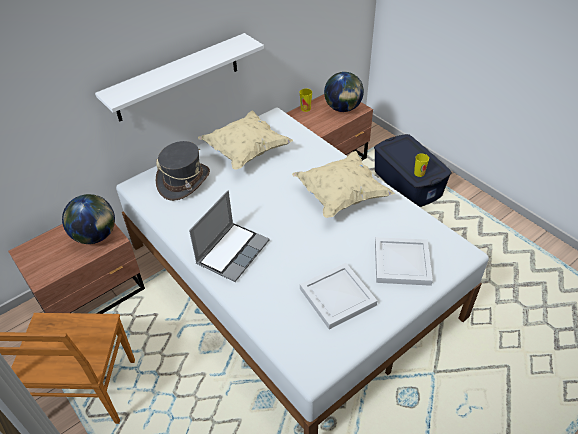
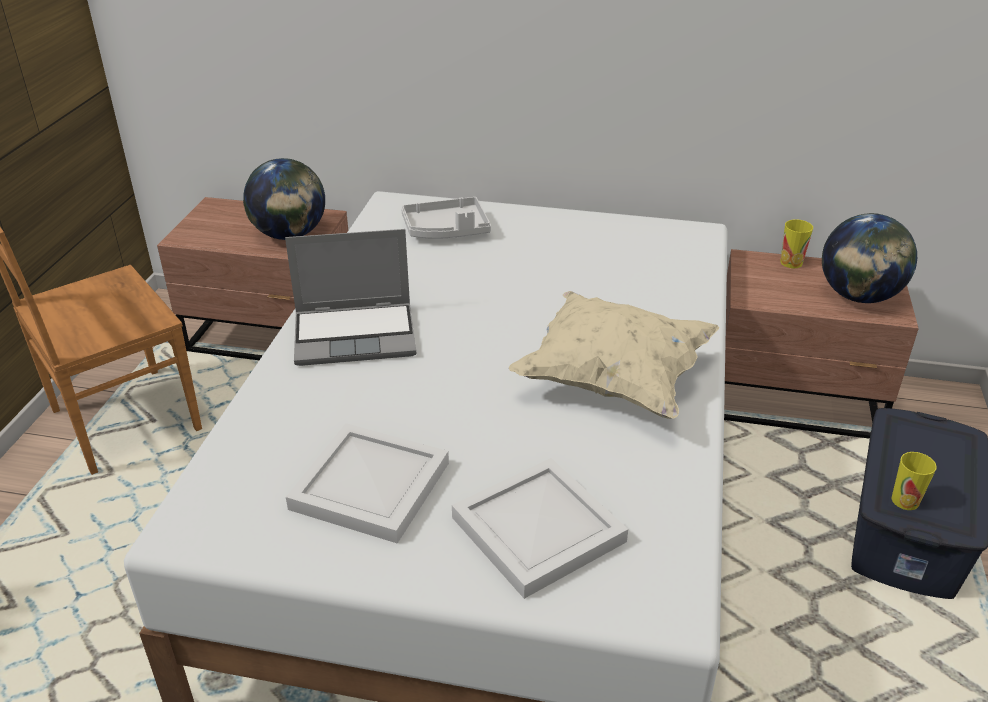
camera: 50 degrees right, 10 degrees down
(177, 78) = (532, 63): white shelf -> none
(184, 181) = (446, 230): grey hat -> grey tray
(246, 151) = (580, 246): beige pillow -> none

